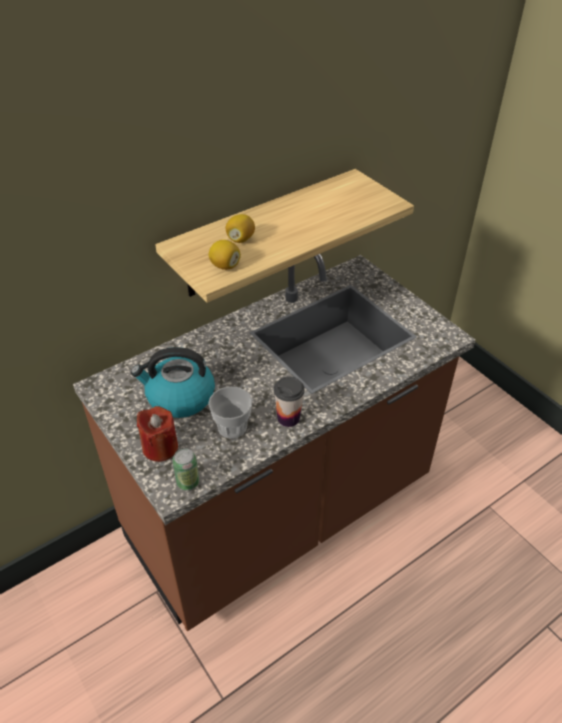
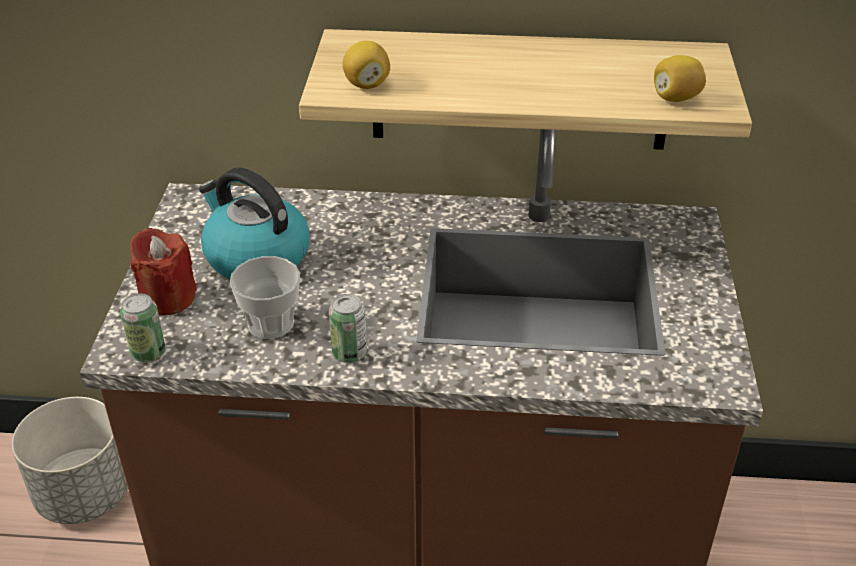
camera: 40 degrees right, 5 degrees down
(59, 611) = (83, 494): none -> grey planter
(240, 239) = (431, 63): lemon -> lemon (675, 98)
(288, 418) = (349, 353): cup -> can

